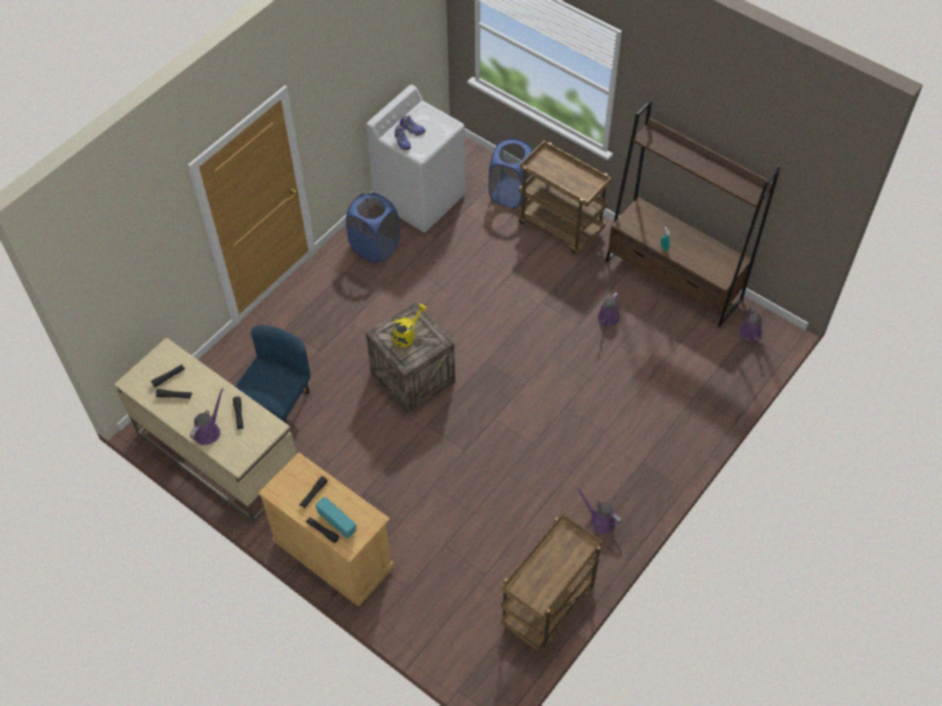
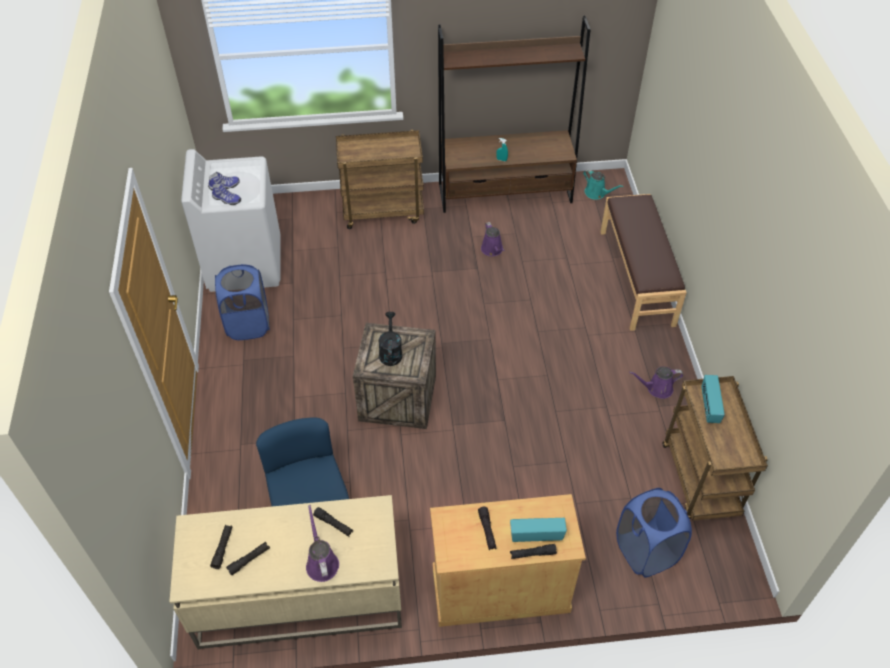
camera: 45 degrees left, 5 degrees down
(407, 335) = (390, 352): yellow watering can -> black watering can
(510, 193) = (315, 213): blue laundry basket -> blue laundry basket (645, 551)
(561, 546) = (709, 406): none -> radio
(695, 427) = (637, 277): none -> brown bench
(751, 334) = (597, 193): purple watering can -> turquoise watering can

